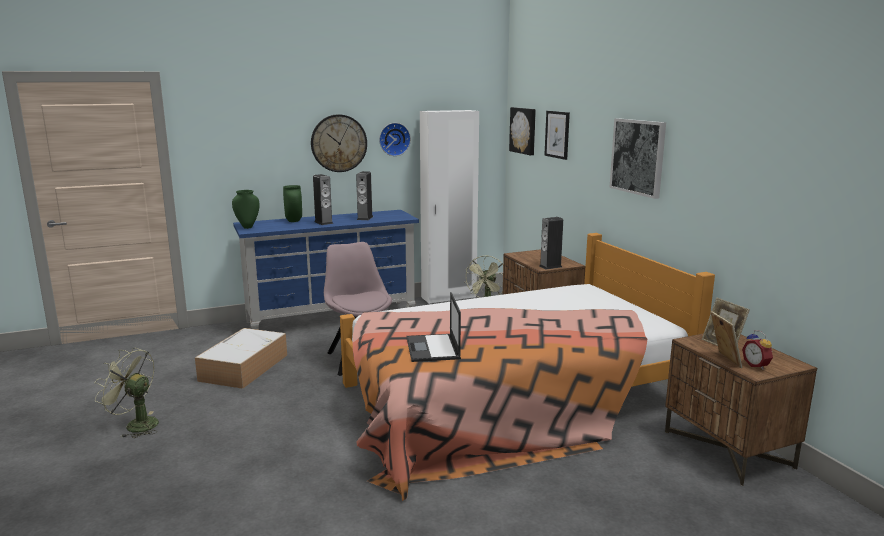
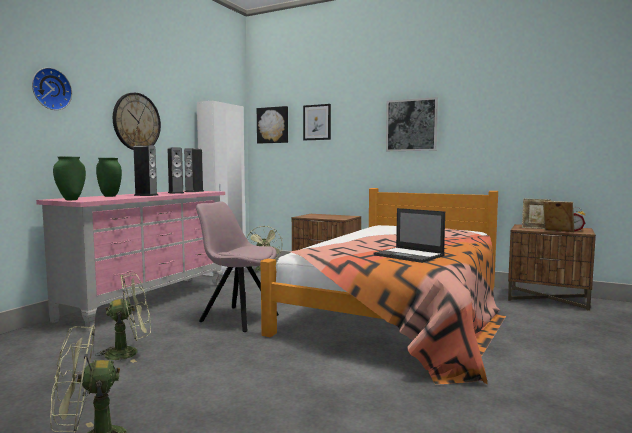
camera: 40 degrees left, 10 degrees down
(244, 367) = (129, 353): storage box -> green fan
(332, 319) = (149, 301): blue dresser -> pink dresser
(394, 139) = (178, 124): wall clock -> wall clock (50, 89)
(550, 266) = (343, 218): speaker -> speaker (194, 191)

